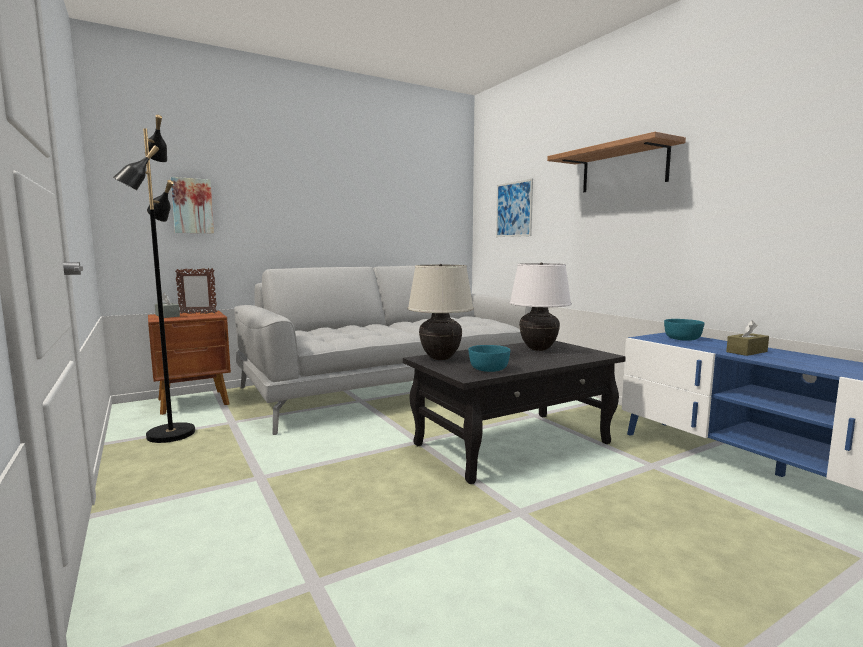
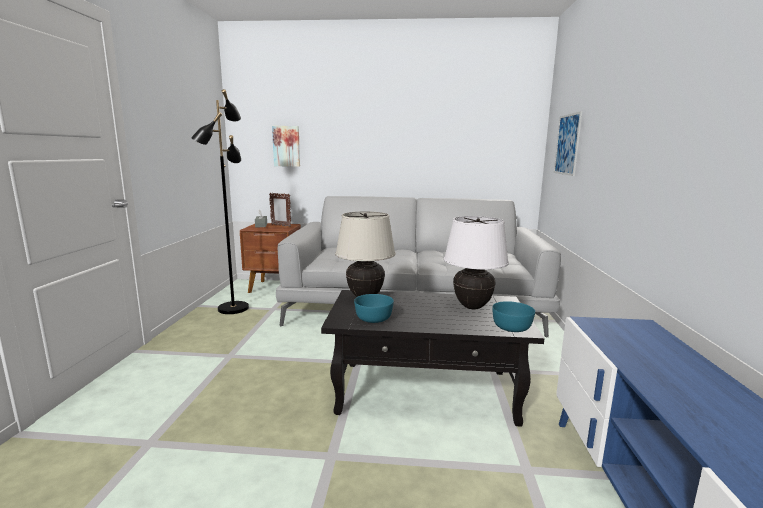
camera: 35 degrees right, 5 degrees up
(623, 168) = (646, 103): shelf -> none
(681, 338) = (636, 334): turquoise bowl -> turquoise bowl (511, 327)
(746, 352) = (672, 379): brown tissue box -> none

